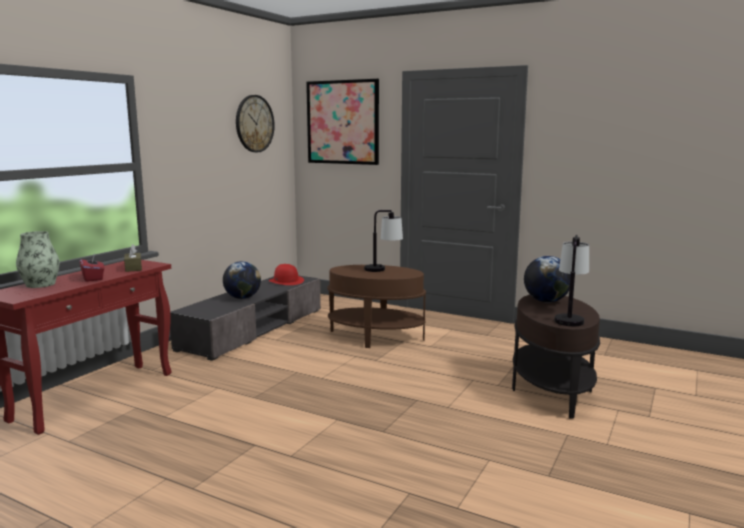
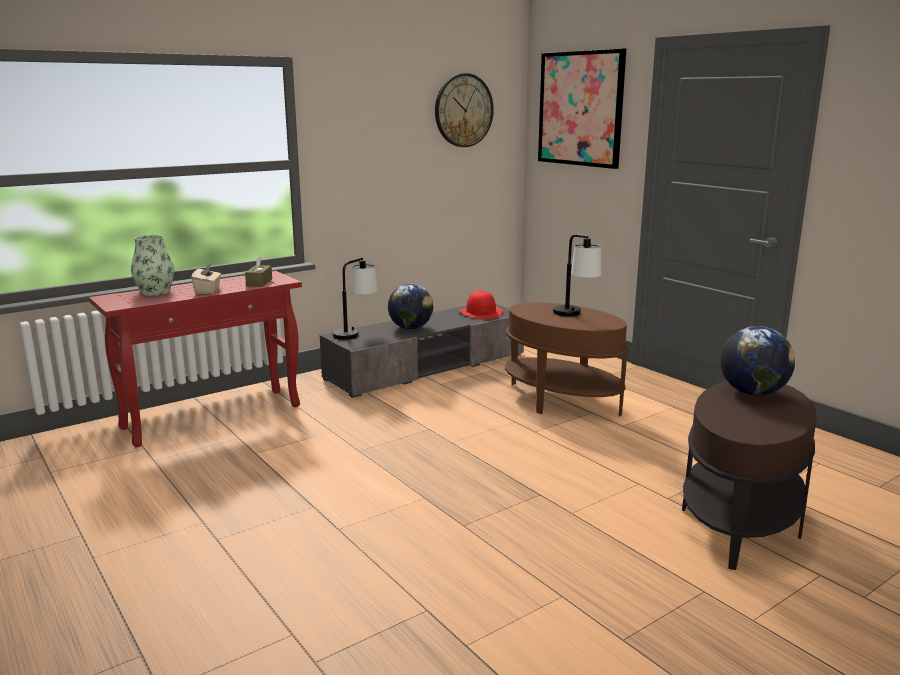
camera: 25 degrees right, 5 degrees up
(93, 278) = (208, 290): red tissue box -> beige tissue box
(569, 317) = (756, 424): table lamp -> table lamp (355, 333)

